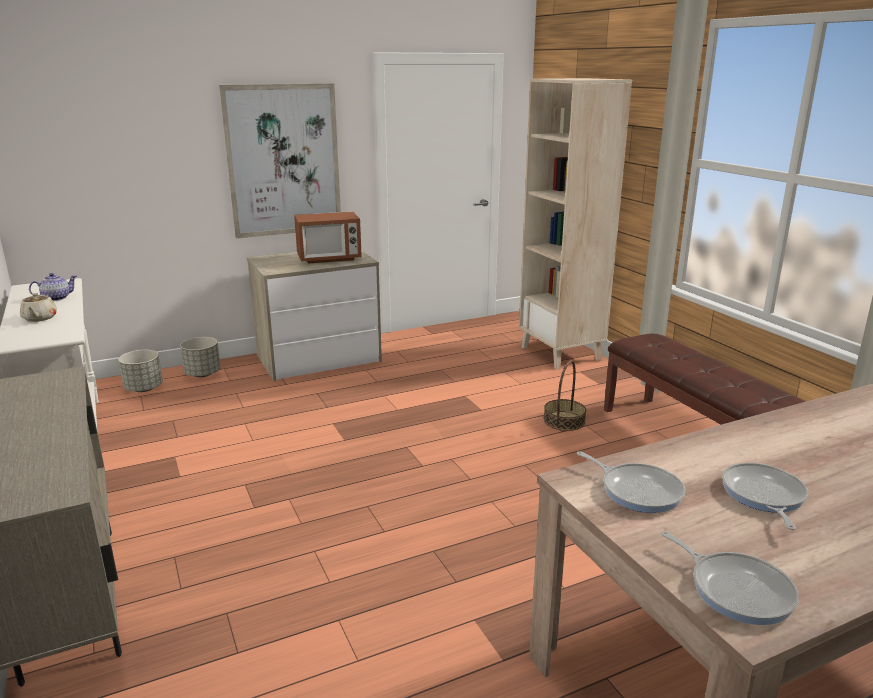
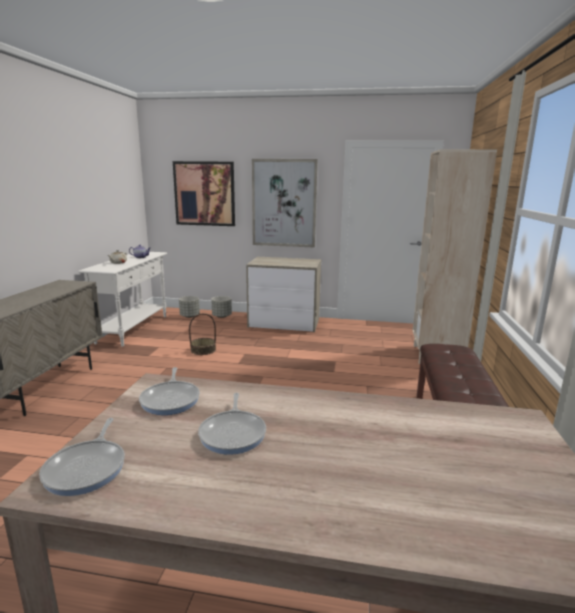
camera: 35 degrees right, 5 degrees down
(129, 154) = (204, 194): none -> picture
(329, 258) = (294, 262): microwave -> none
(564, 421) = (377, 393): basket -> basket (203, 350)
(763, 496) = (233, 433): frying pan -> frying pan turned 135 degrees clockwise

